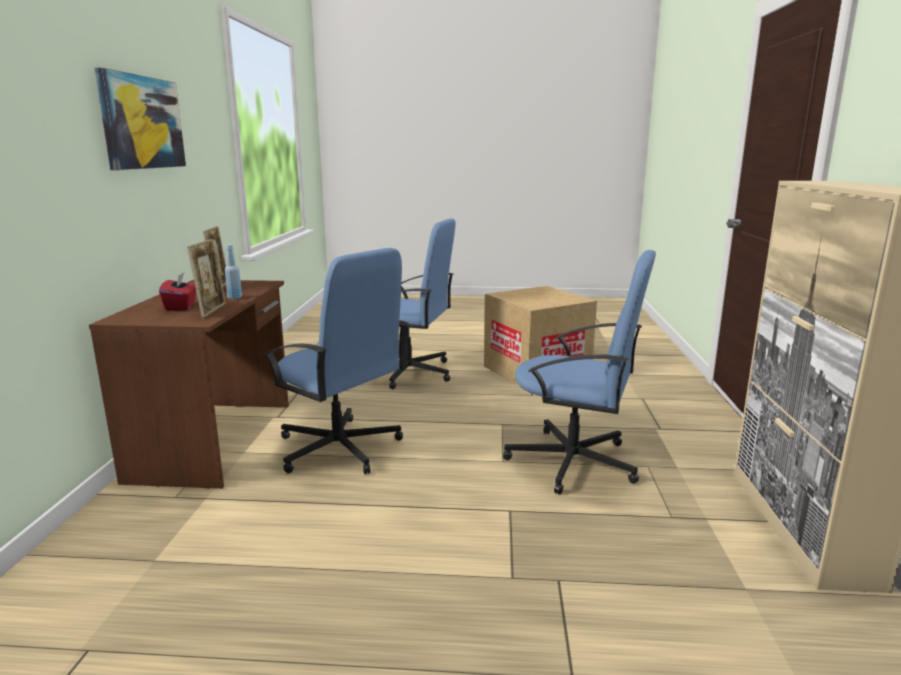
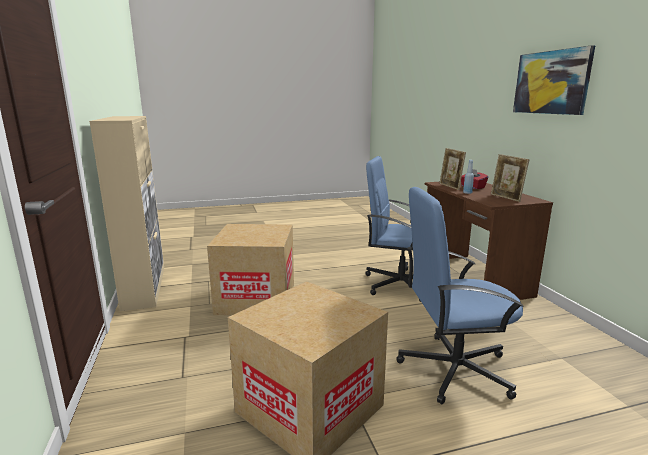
camera: 160 degrees right, 0 degrees up
(574, 462) = (256, 299): blue office chair -> cardboard box

